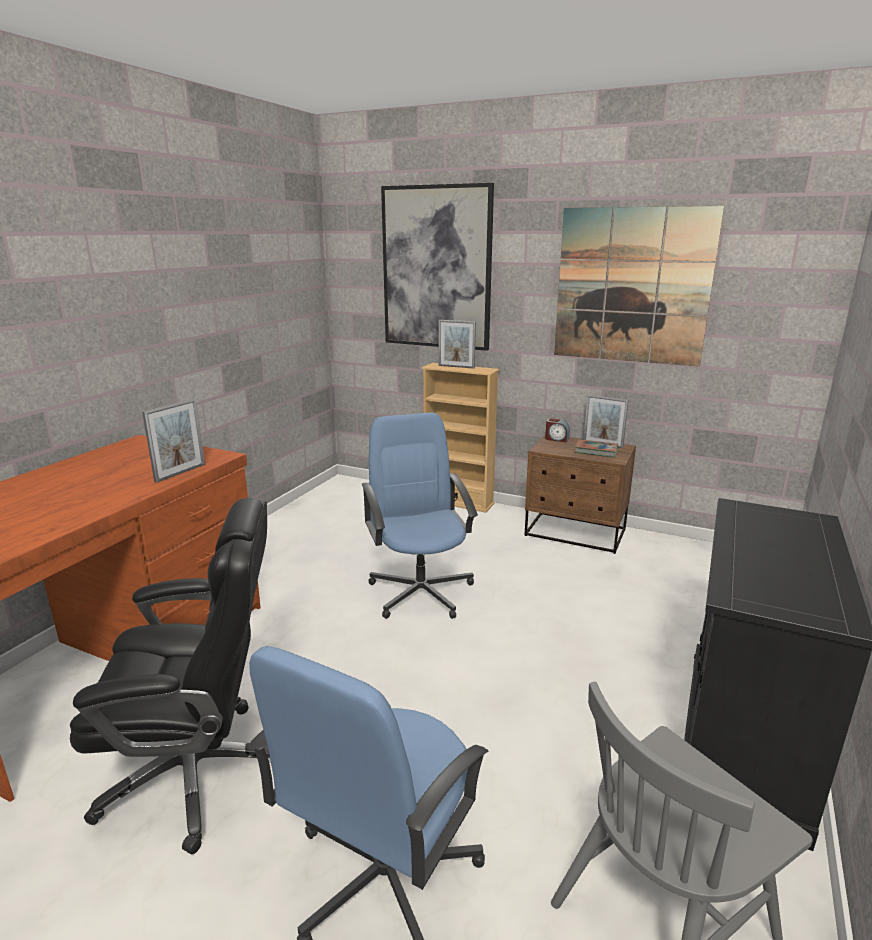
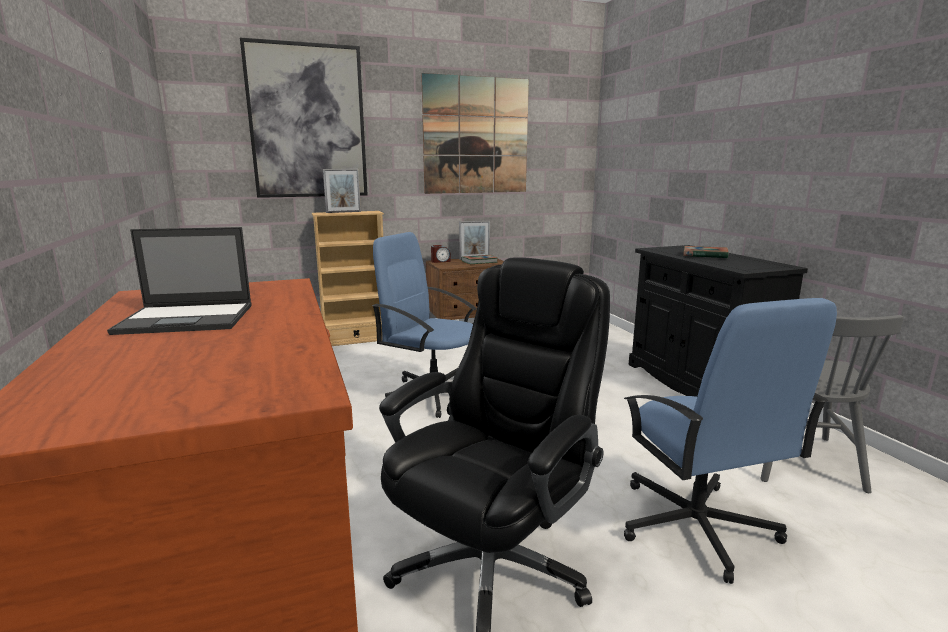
camera: 45 degrees left, 5 degrees down
(88, 477) = (188, 319): none -> laptop
(180, 473) = (291, 296): picture frame -> none
(776, 547) = (704, 255): none -> book

